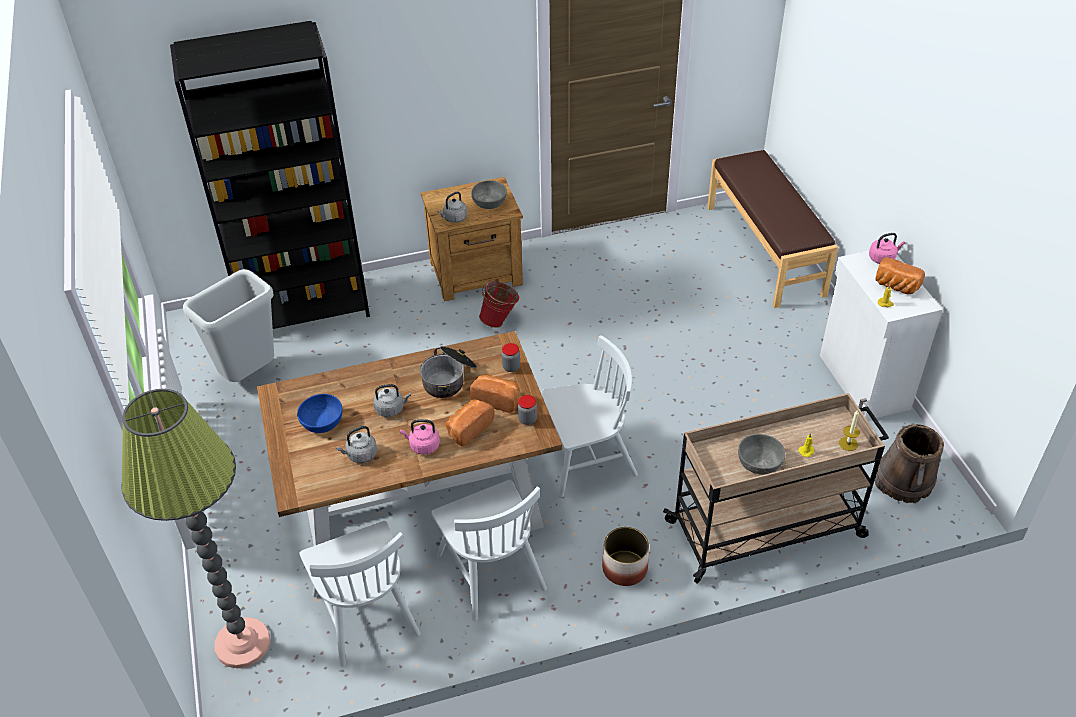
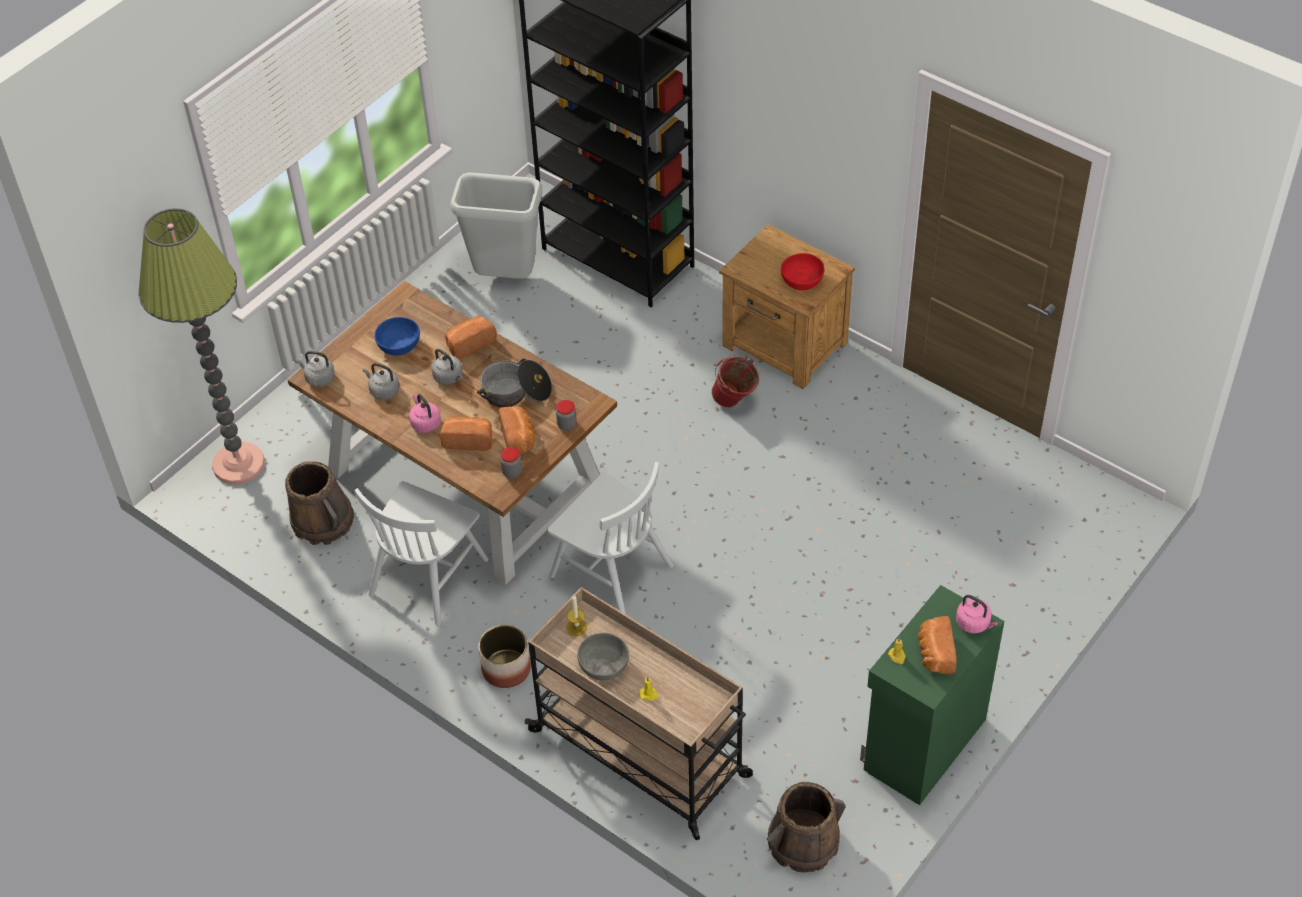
camera: 55 degrees right, 5 degrees up
(366, 614) = (322, 521): white chair -> brown bucket
(369, 380) = (469, 343): none -> bread
(454, 218) = (752, 270): grey kettle -> grey kettle (318, 378)
(489, 202) = (802, 280): grey bowl -> red bowl
(765, 250) = (1063, 557): brown bench -> none
(848, 443) = (686, 722): candle -> candle (576, 627)
(863, 382) = (922, 744): white cabinet -> green cabinet

